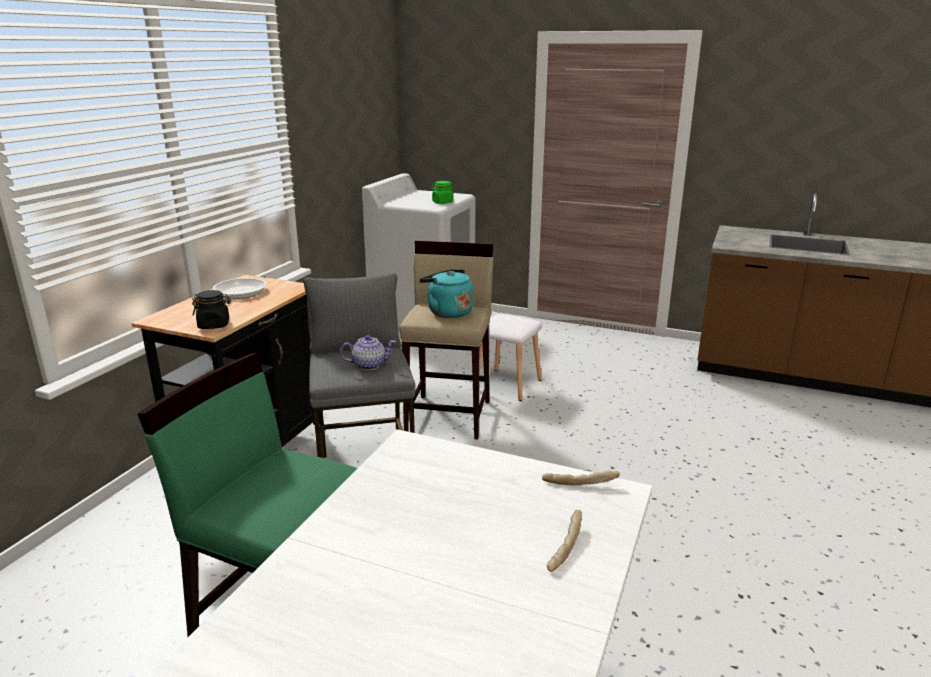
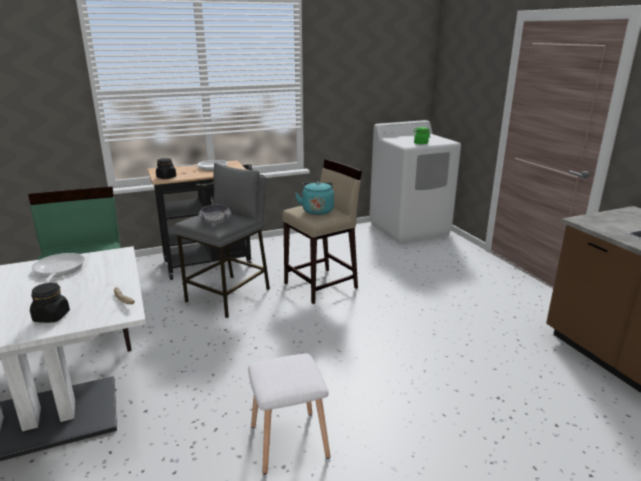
camera: 45 degrees right, 0 degrees up
(369, 365) = (215, 221): teapot -> bowl
(396, 504) = (58, 270): none -> frying pan
(507, 385) = (386, 284): white stool -> white stool (288, 442)
(564, 547) = (51, 316): bread -> black jar

